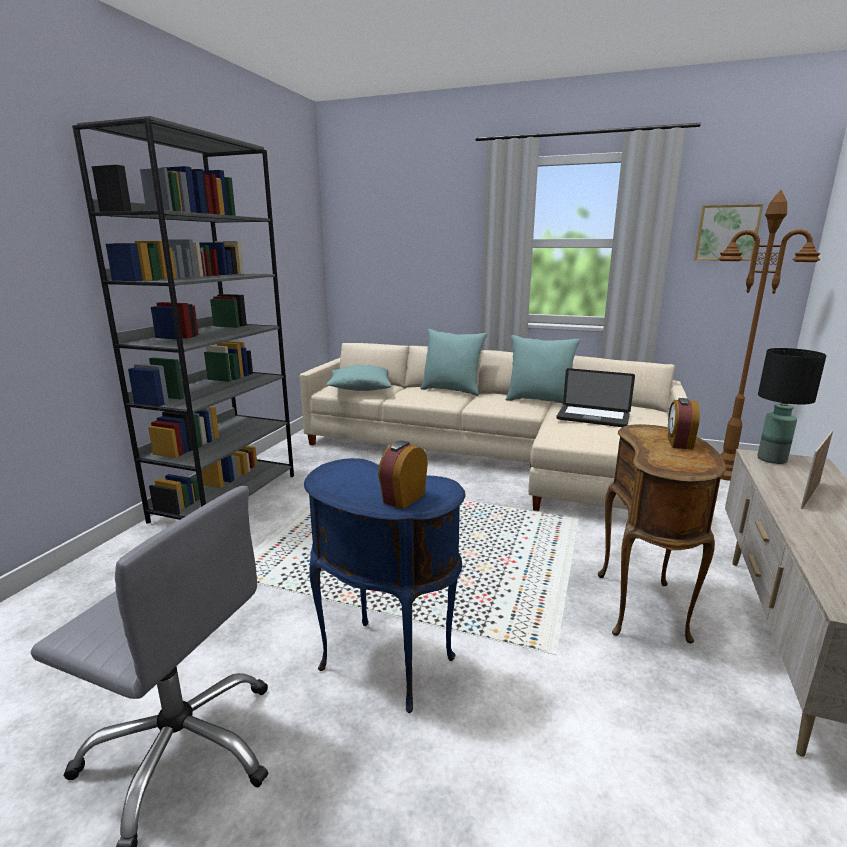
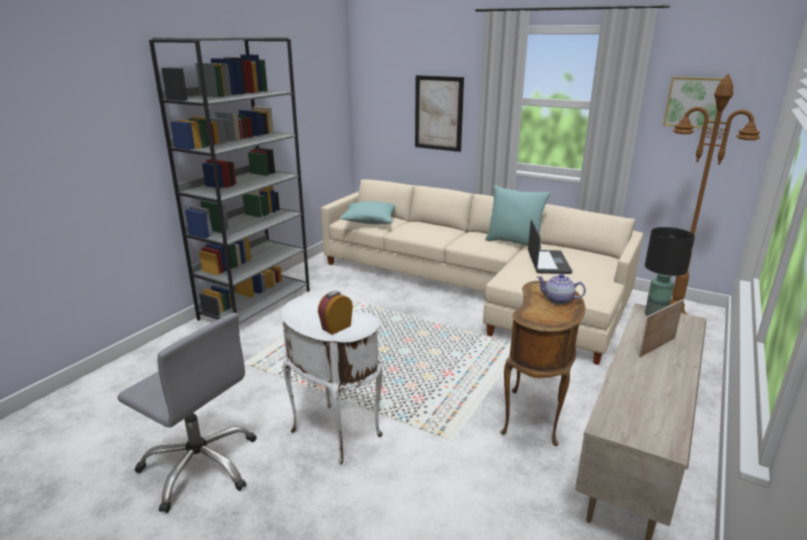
camera: 10 degrees right, 5 degrees up
(383, 666) = (333, 435): blue side table -> white side table
(431, 263) = (438, 113): none -> picture
(452, 390) = (445, 227): turquoise pillow -> none
(593, 418) = (548, 263): laptop -> laptop turned 120 degrees counterclockwise
(679, 443) = (559, 300): alarm clock -> teapot

